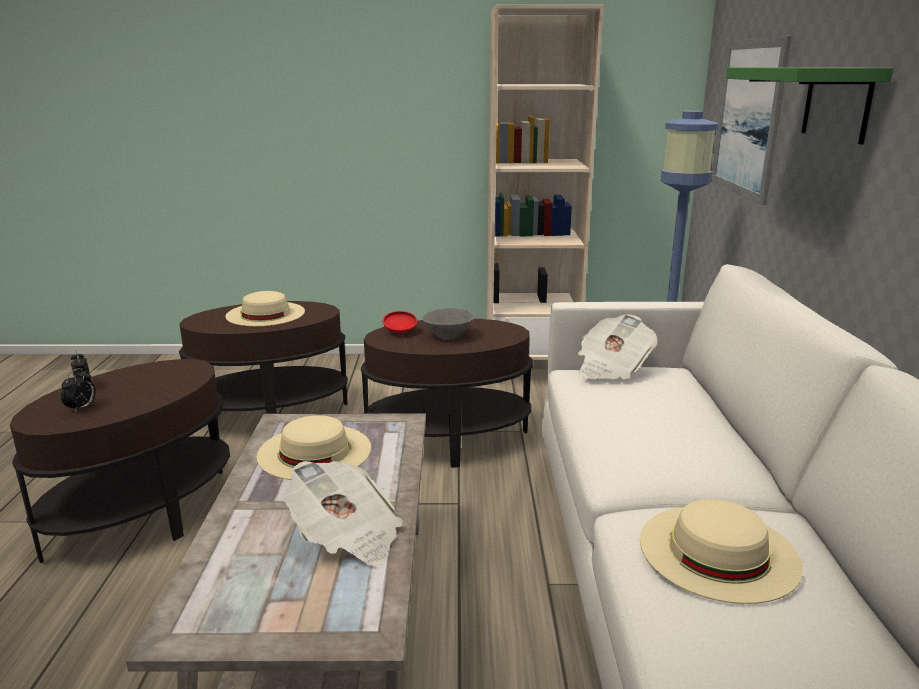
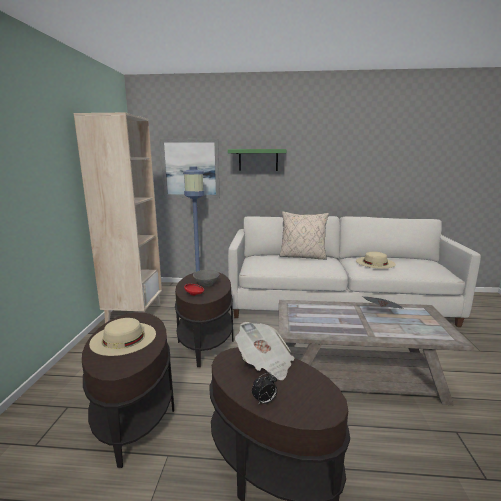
camera: 85 degrees left, 5 degrees down
(82, 408) = (304, 392): alarm clock -> none
(314, 451) = (319, 321): beige hat -> none
(611, 368) = (255, 262): newspaper -> newspaper (265, 363)
(705, 424) = (302, 256): none -> beige pillow

